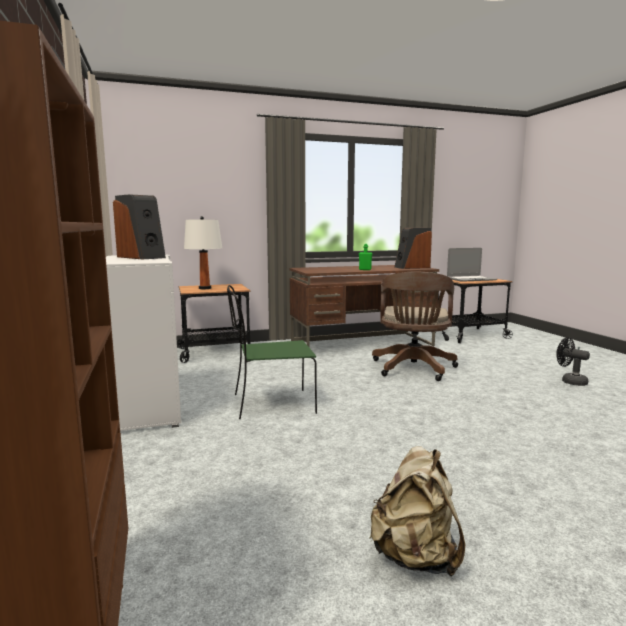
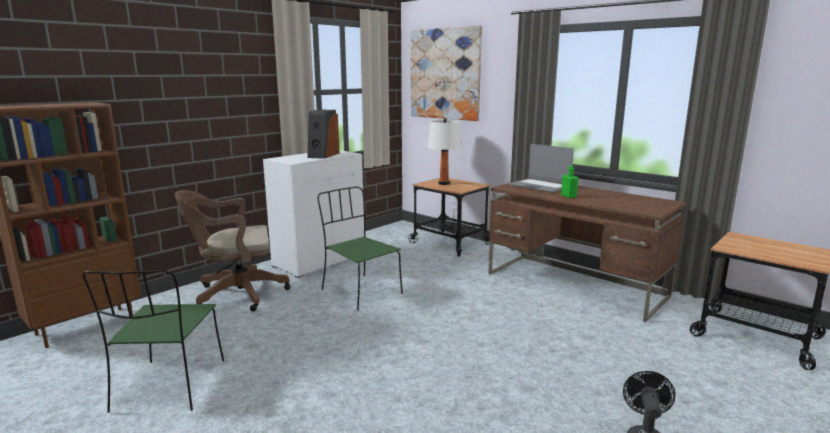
camera: 60 degrees right, 5 degrees up
(167, 171) = (445, 74): none -> picture
(412, 267) = (643, 207): speaker -> none
(413, 369) = (528, 326): brown office chair -> brown office chair (235, 294)
(415, 557) = (169, 387): beige backpack -> green chair
(471, 279) = (764, 248): laptop -> laptop (539, 186)

